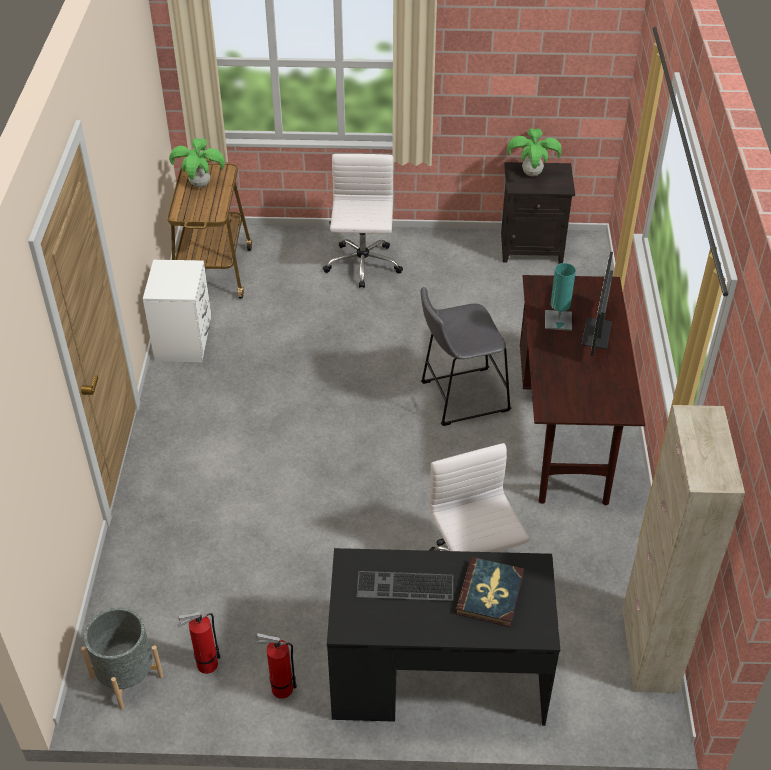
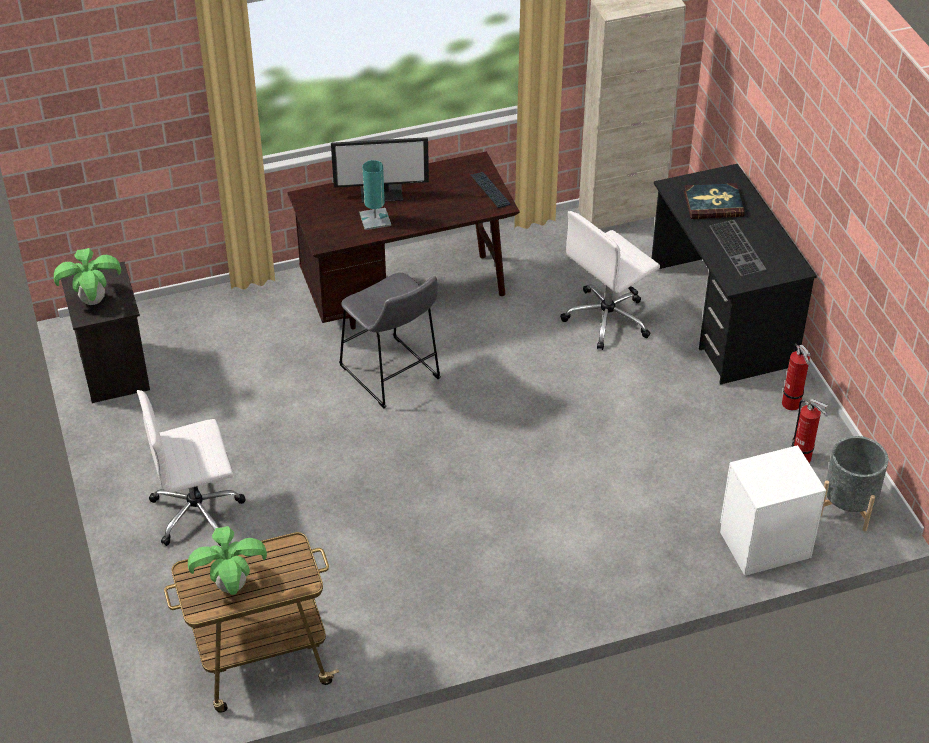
camera: 110 degrees left, 0 degrees up
(185, 341) = (406, 637): white nightstand -> white nightstand (762, 543)
(575, 409) = (490, 190): none -> keyboard

